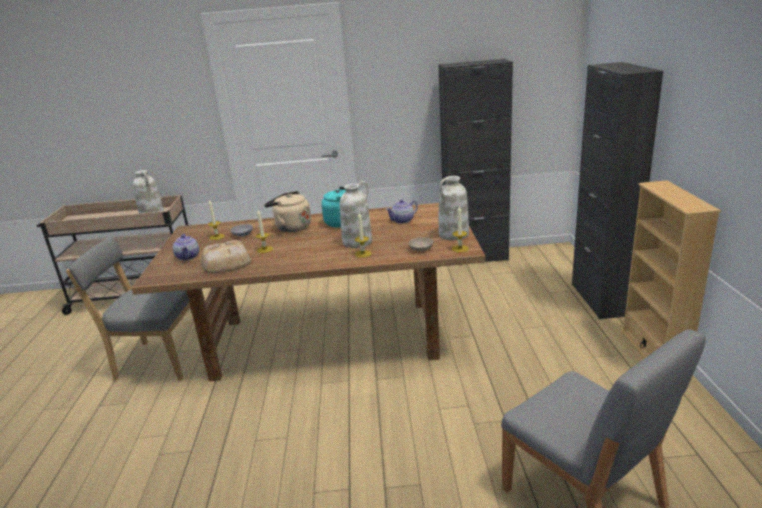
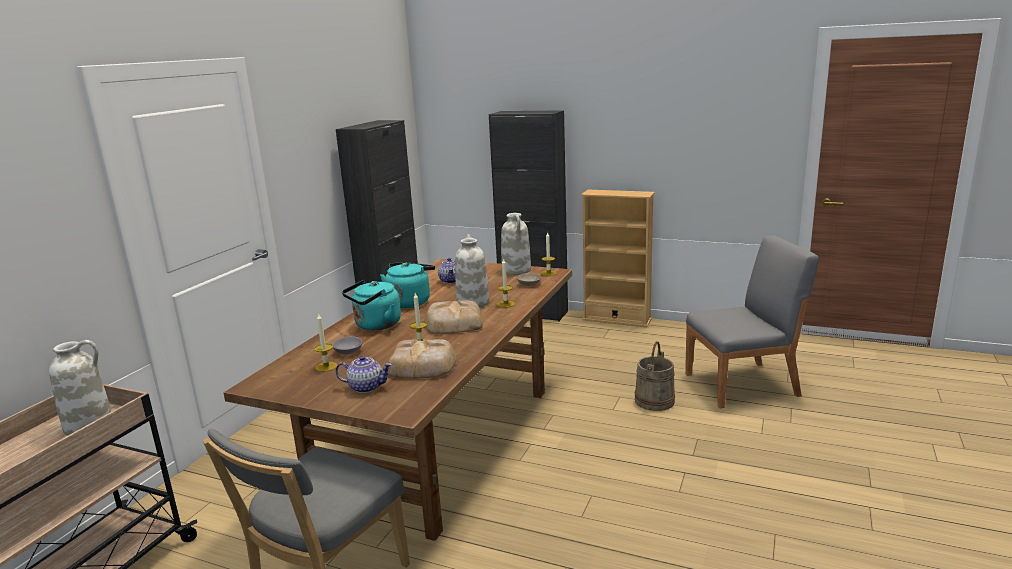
camera: 65 degrees left, 5 degrees down
(291, 227) = (375, 325): beige kettle -> turquoise kettle
(309, 248) = (453, 323): none -> bread
(478, 432) = (654, 401): none -> beige bucket

